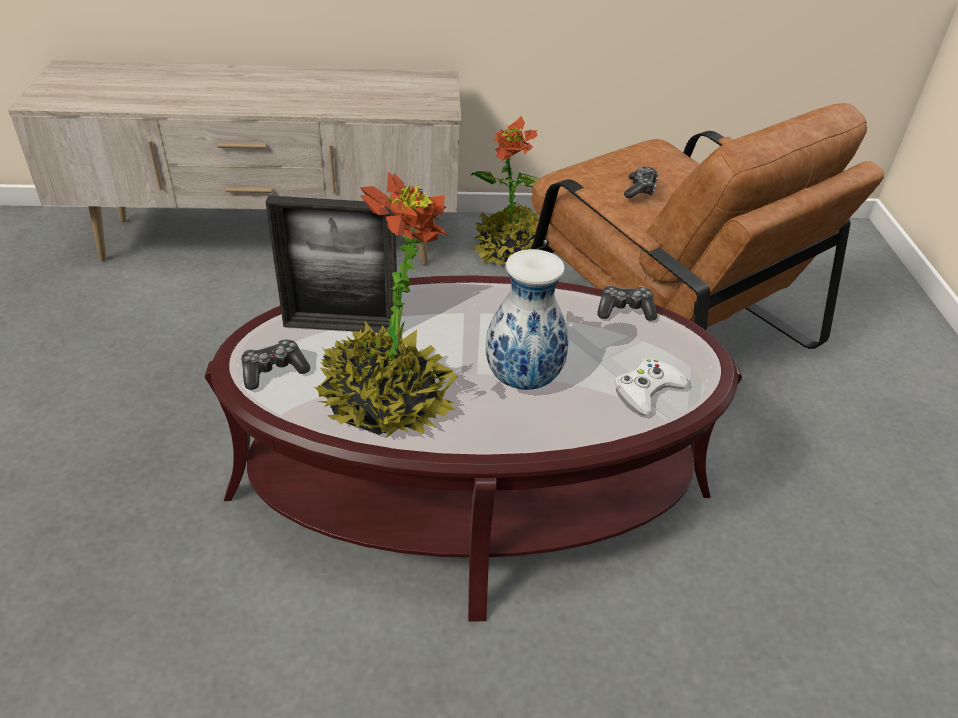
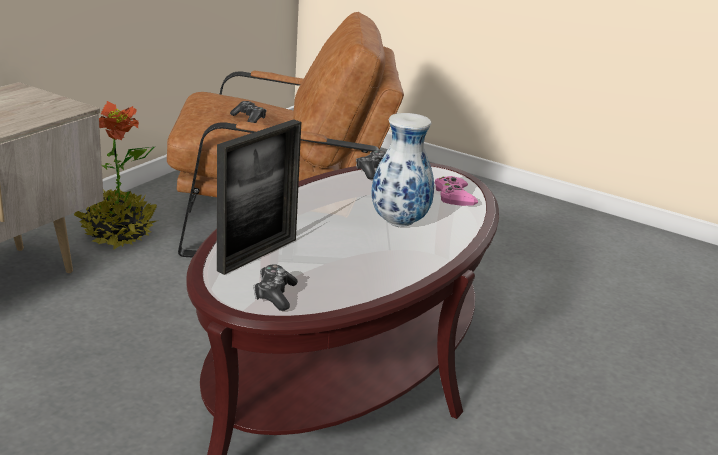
camera: 55 degrees left, 15 degrees down
(386, 403) = (366, 269): potted plant -> none
(646, 391) = (454, 196): white game controller -> pink game controller

